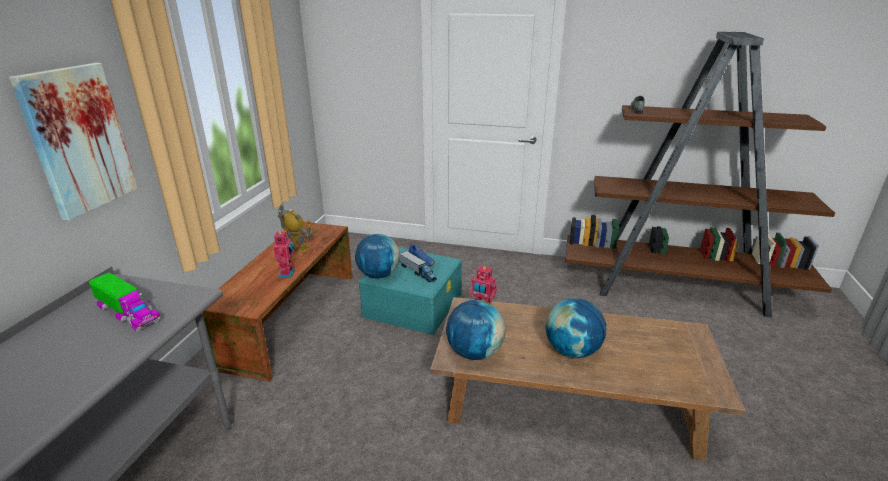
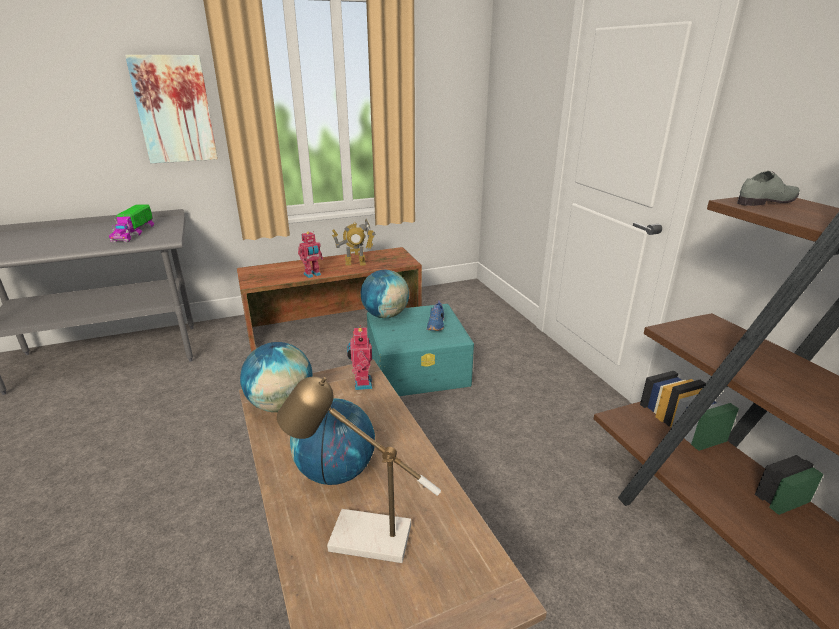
camera: 55 degrees right, 0 degrees up
(298, 249) = (355, 263): toy robot -> toy robot turned 90 degrees clockwise
(417, 272) = (414, 330): toy truck -> none
(634, 360) = (358, 537): none -> table lamp

